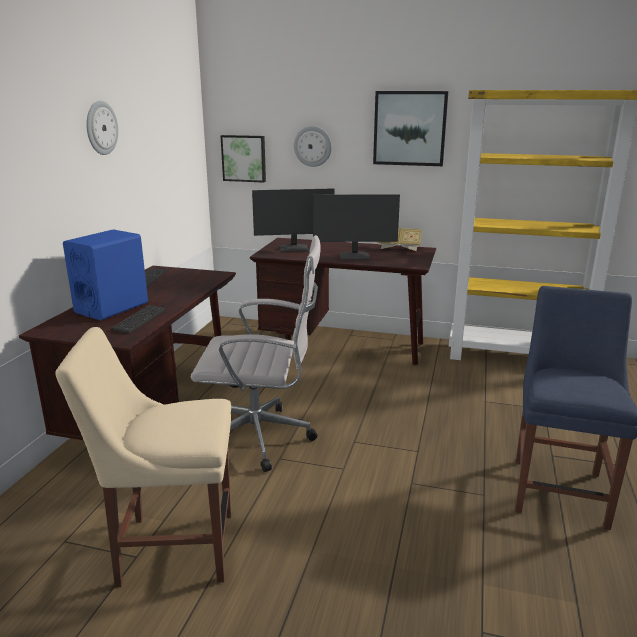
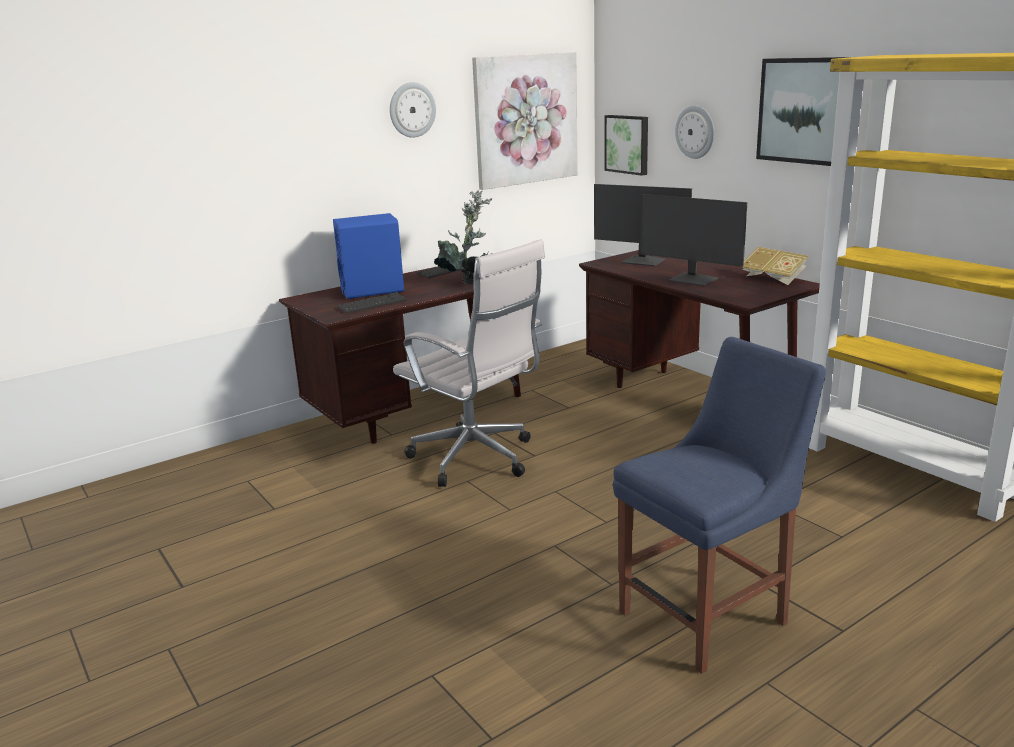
camera: 40 degrees right, 0 degrees up
(170, 139) = (526, 119): none -> picture
(170, 547) = (301, 512): beige chair -> none
(190, 284) = (470, 281): none -> potted plant

